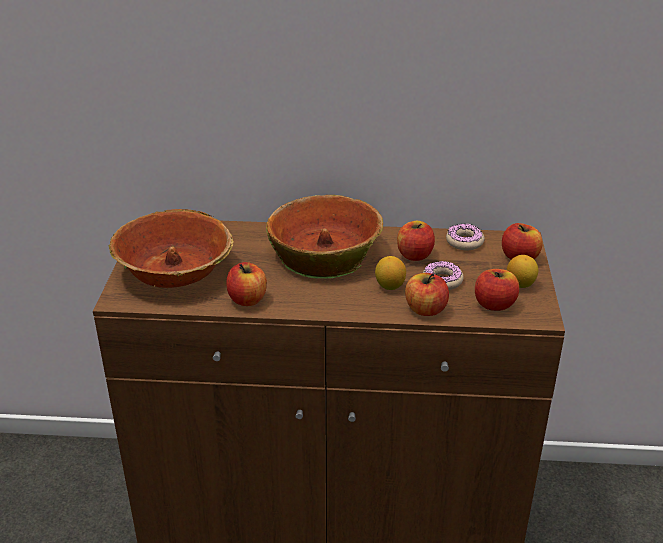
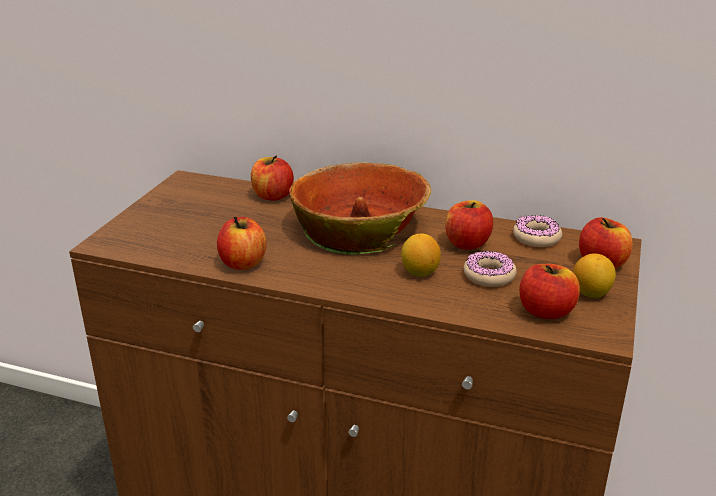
camera: 15 degrees right, 5 degrees down
(175, 271) = (181, 224): bowl -> none
(425, 309) = (452, 304): apple -> apple (272, 196)

